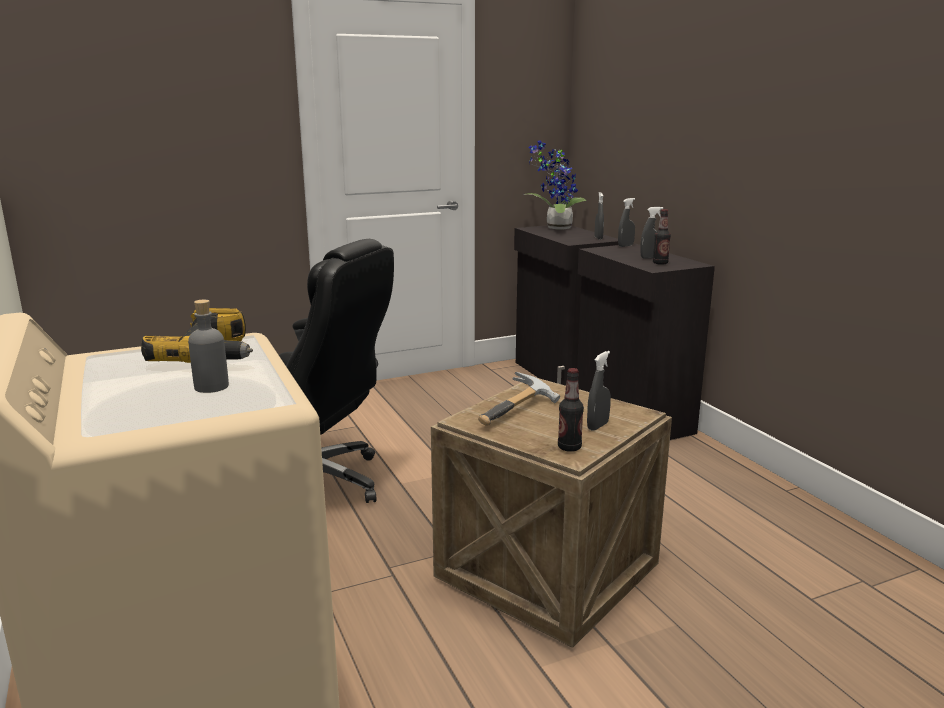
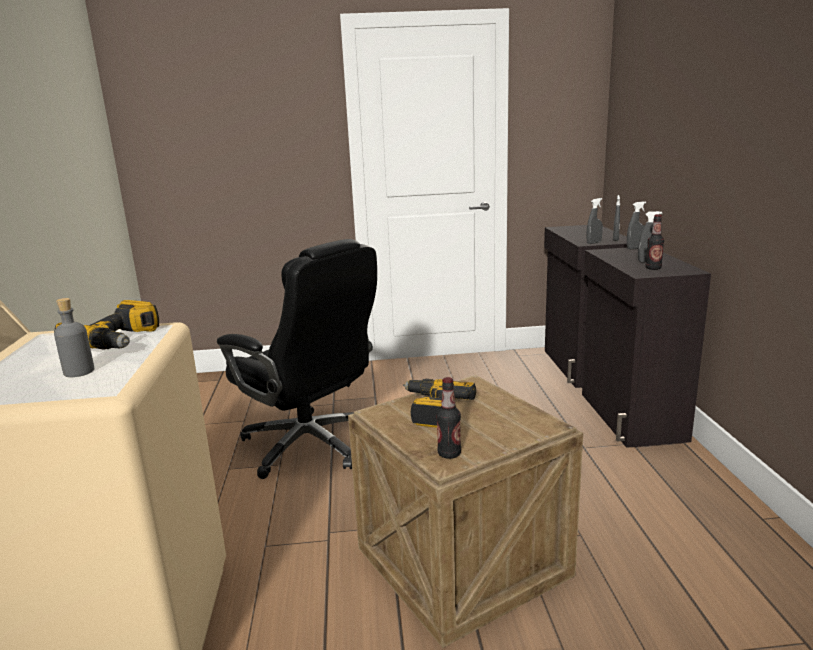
camera: 20 degrees right, 0 degrees up
(519, 412) = (433, 410): hammer -> power drill
(555, 228) = (583, 228): potted plant -> none
(597, 426) = (495, 434): grey spray bottle -> grey spray bottle (593, 243)

